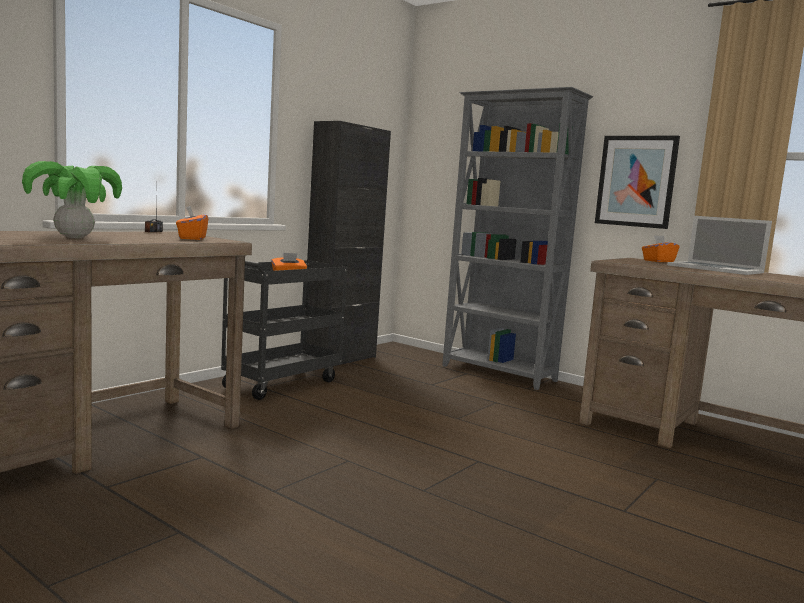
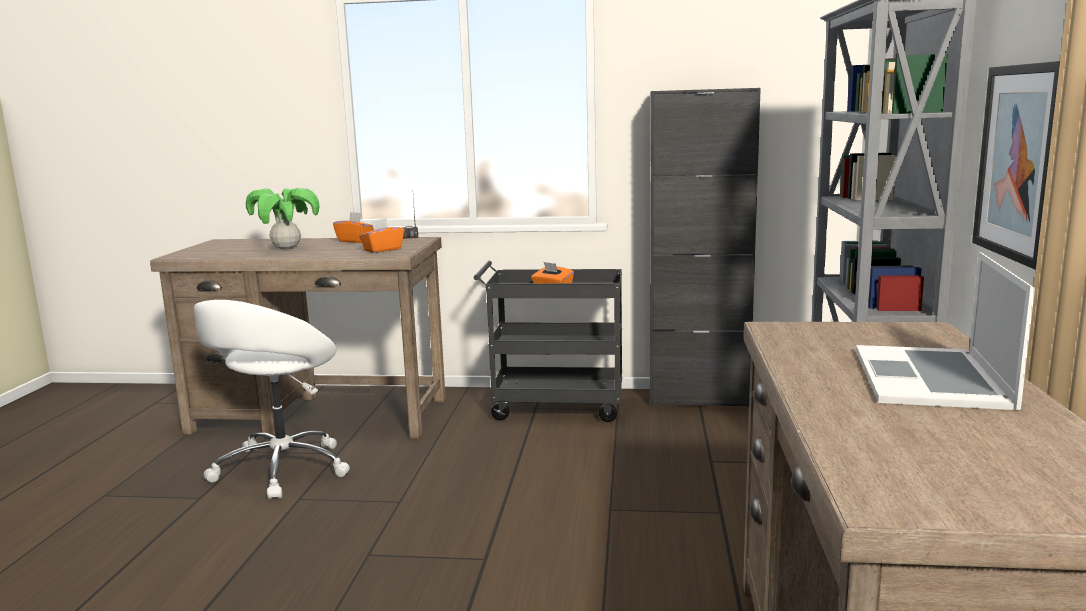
camera: 60 degrees right, 5 degrees up
(190, 485) = (279, 470): none -> white office chair
(658, 261) = (934, 339): orange tissue box -> orange tissue box (355, 241)

